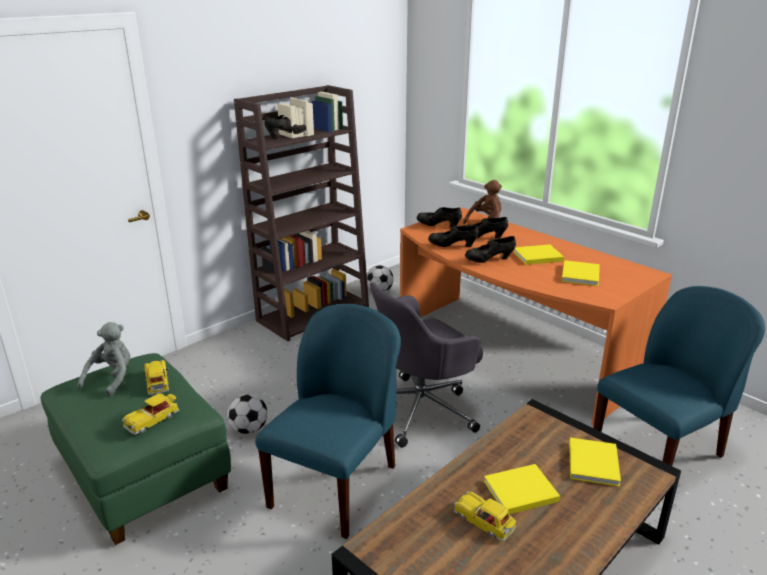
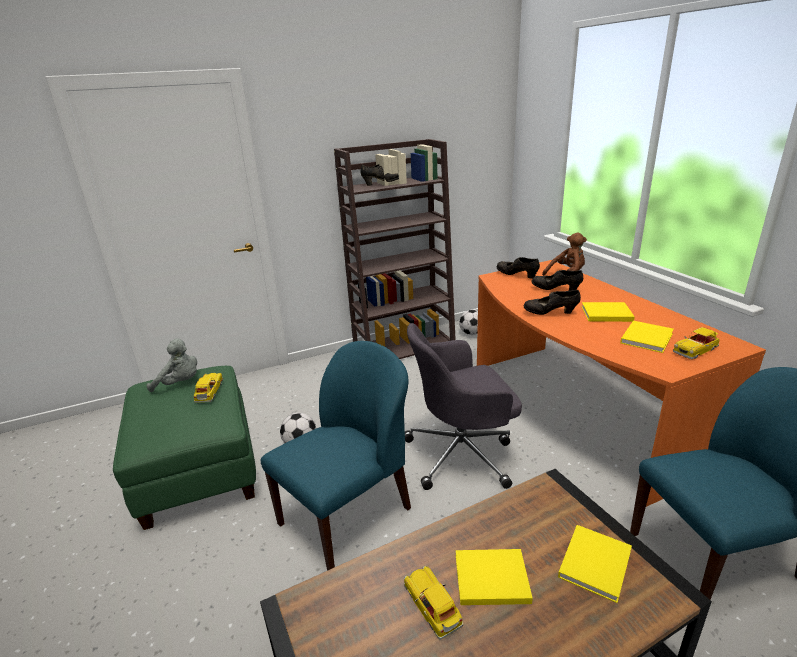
camera: 20 degrees right, 0 degrees up
(112, 379) = (180, 383): grey plush toy -> grey plush toy turned 60 degrees clockwise
(153, 419) = (183, 426): toy car -> toy car (696, 350)
(452, 246) = (520, 296): black shoe -> none

